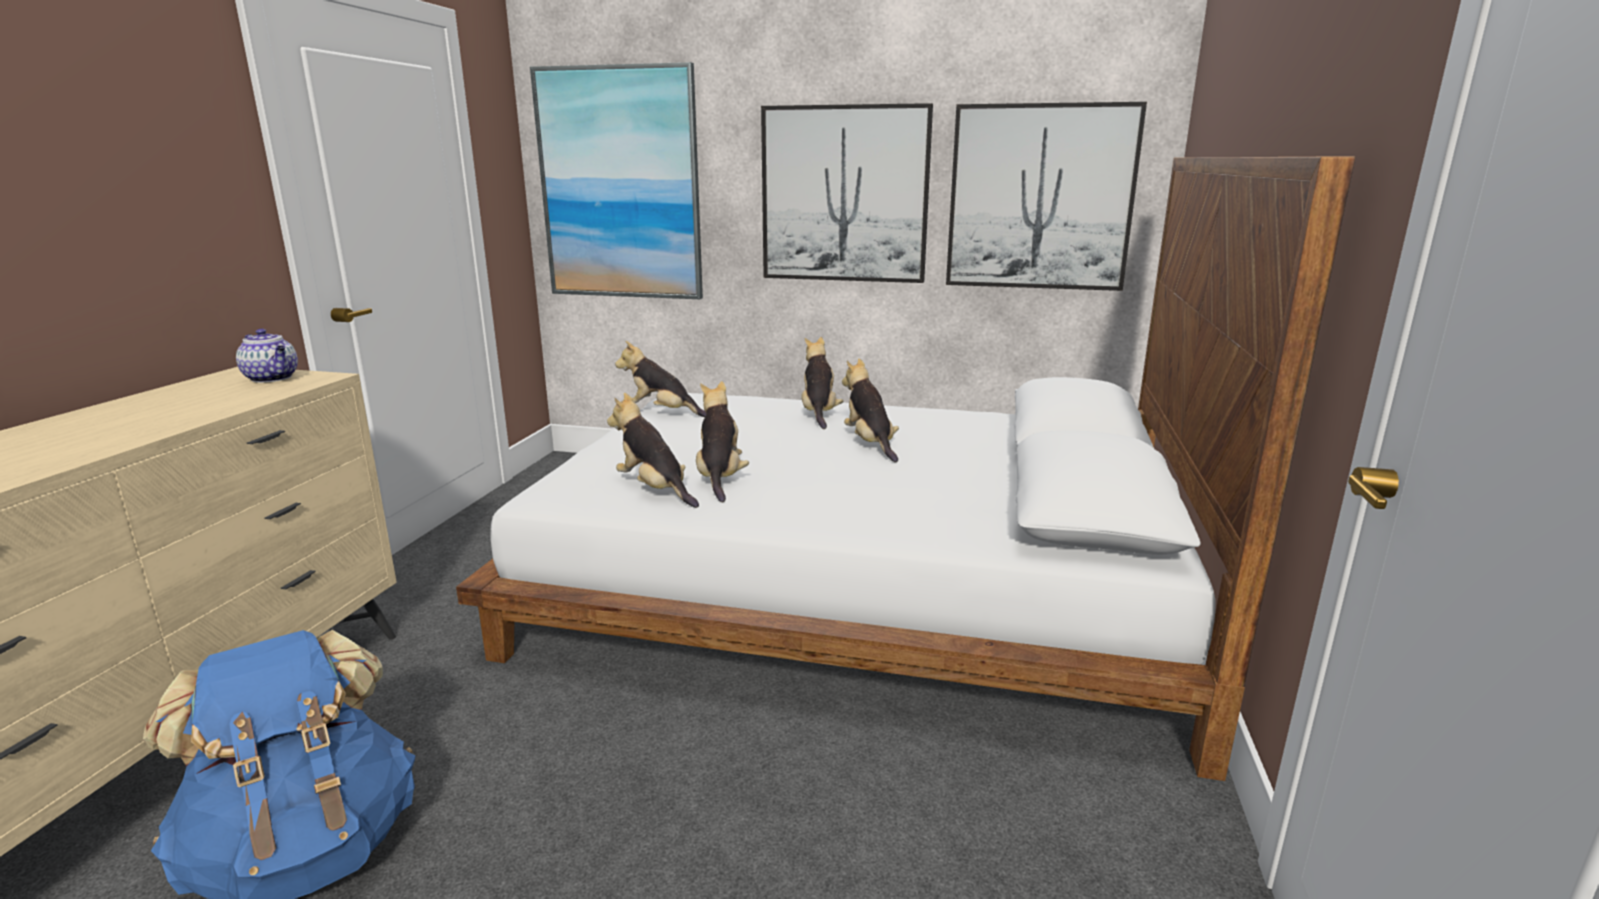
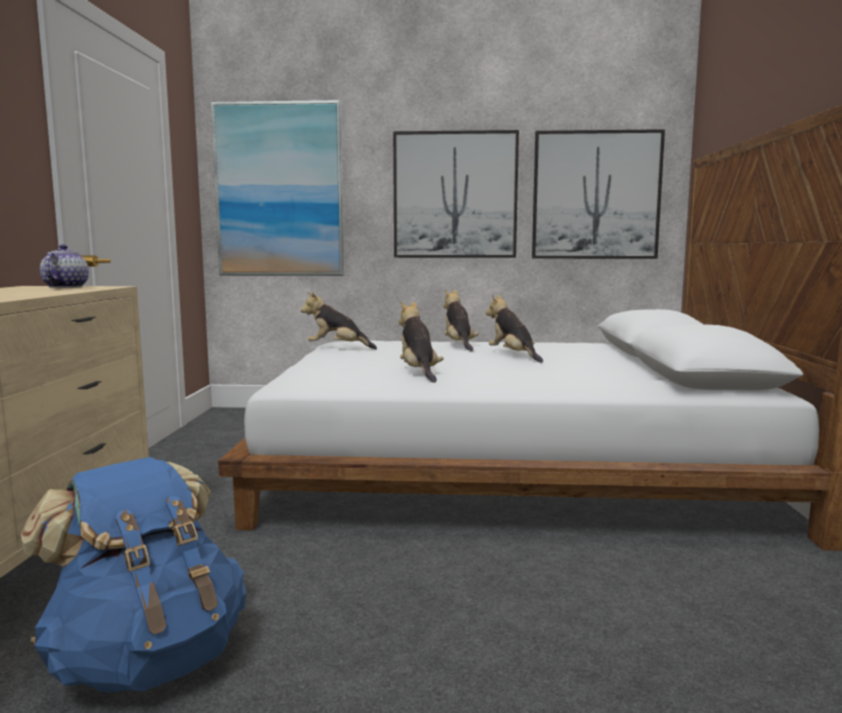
camera: 10 degrees left, 10 degrees down
(272, 378) = (66, 287): teapot -> teapot turned 120 degrees counterclockwise
(654, 490) = (374, 379): plush toy -> none

